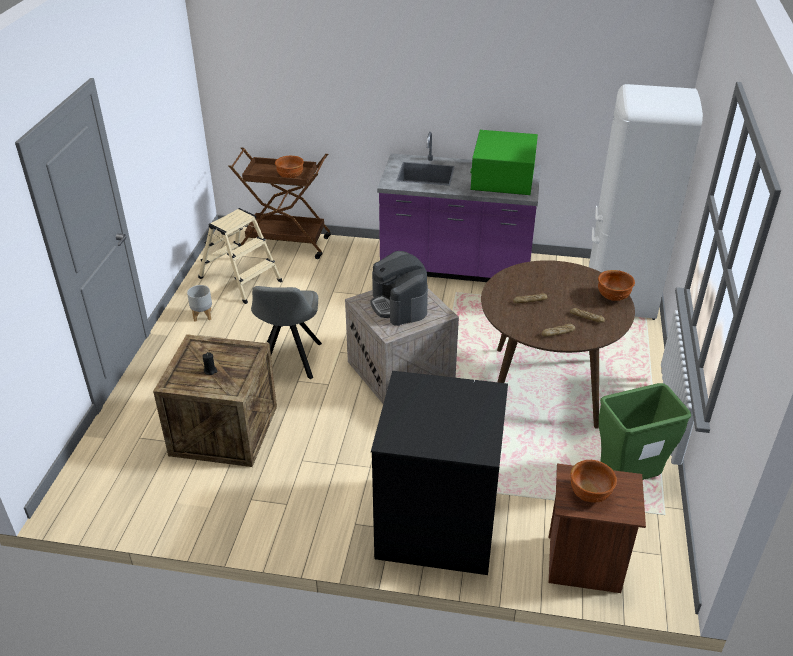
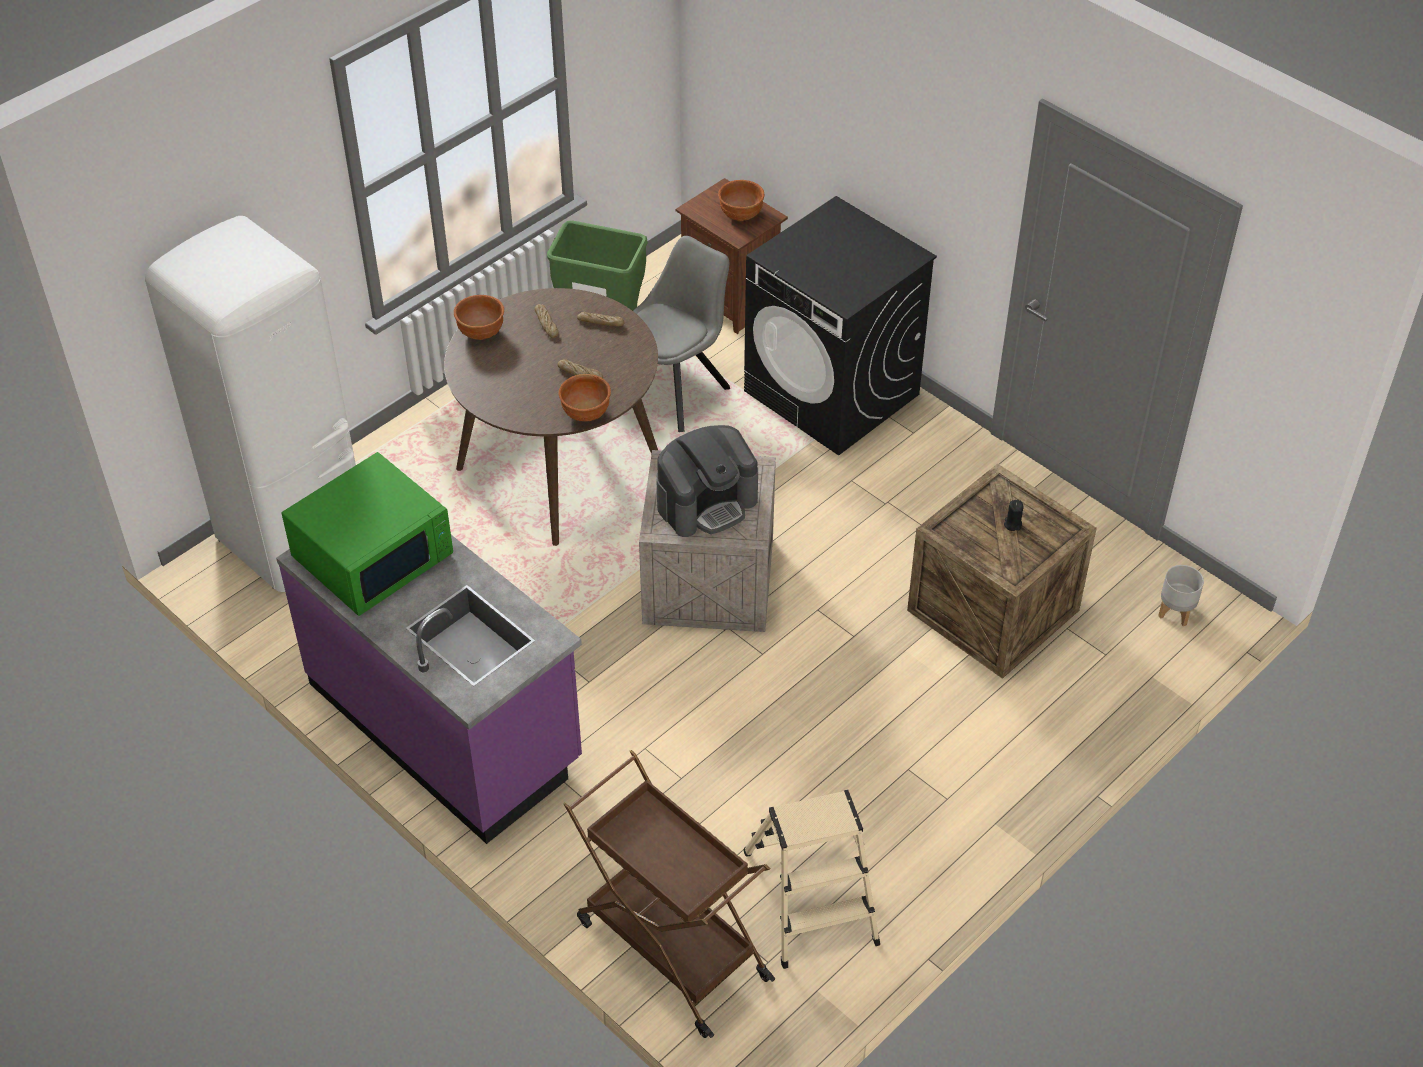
camera: 145 degrees left, 10 degrees up
(202, 315) = (919, 839): grey planter -> grey planter (1175, 612)
(290, 177) = (656, 830): brown bowl -> brown bowl (585, 414)
(290, 360) = (841, 676): grey chair -> grey chair (677, 393)
(399, 305) = (707, 502): coffee machine -> coffee machine turned 45 degrees clockwise

